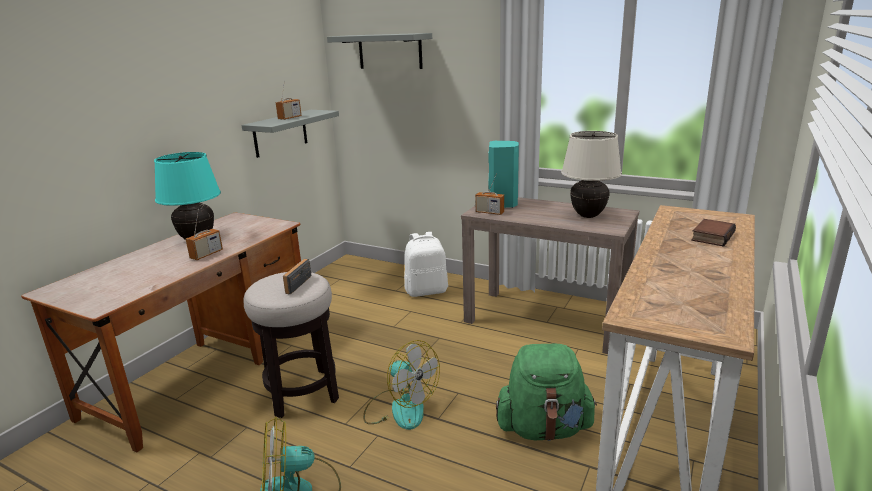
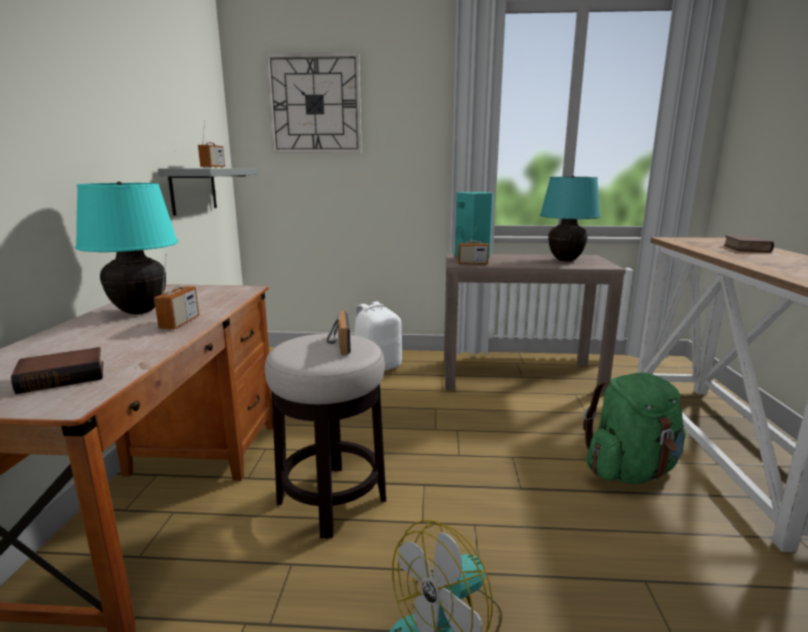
camera: 25 degrees left, 5 degrees down
(113, 288) = (64, 376): none -> book
(390, 51) = (315, 104): grey shelf -> wall clock
(400, 408) = (469, 488): fan -> none
(587, 215) = (565, 260): beige table lamp -> turquoise table lamp

